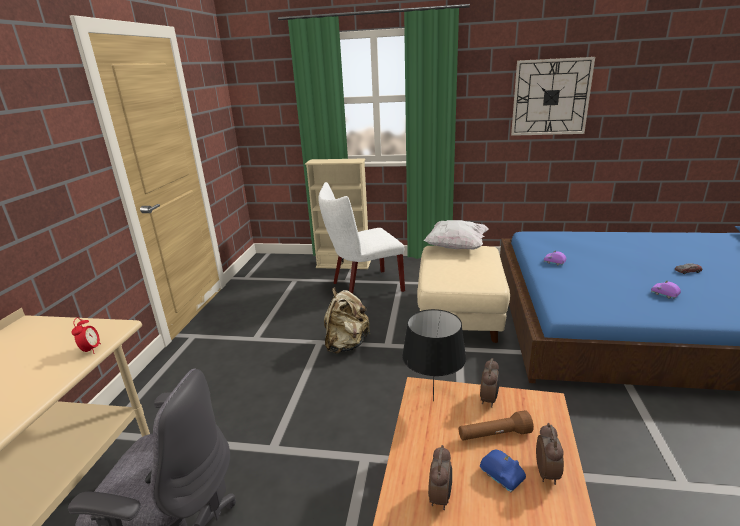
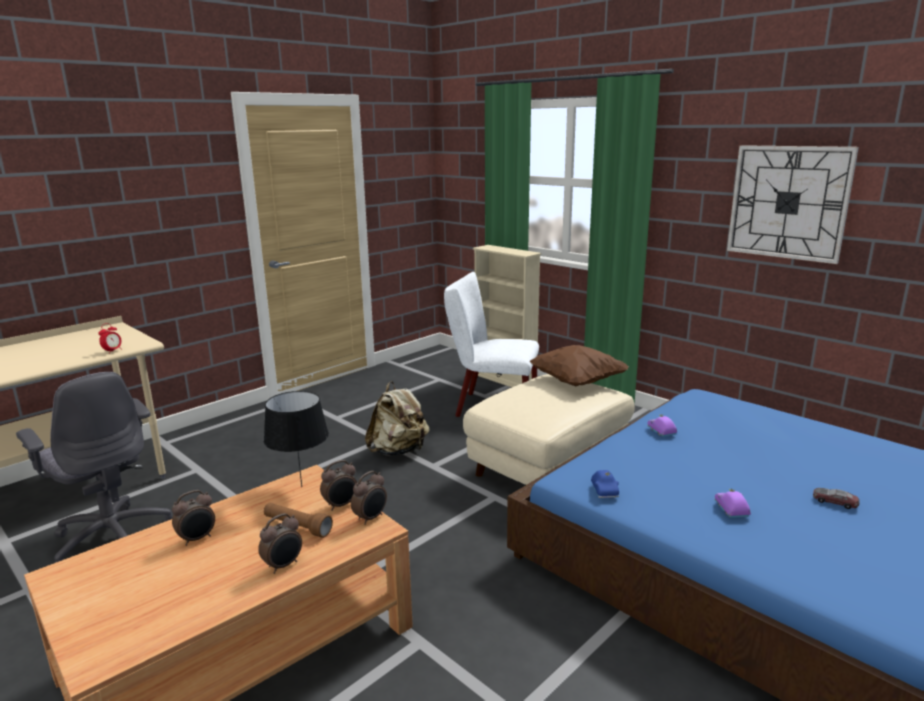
camera: 35 degrees right, 5 degrees down
(456, 247) = (577, 382): white pillow -> brown pillow
(502, 475) = (254, 549): blue toy car -> blue toy car (605, 491)
(526, 398) = (371, 518): none -> alarm clock

